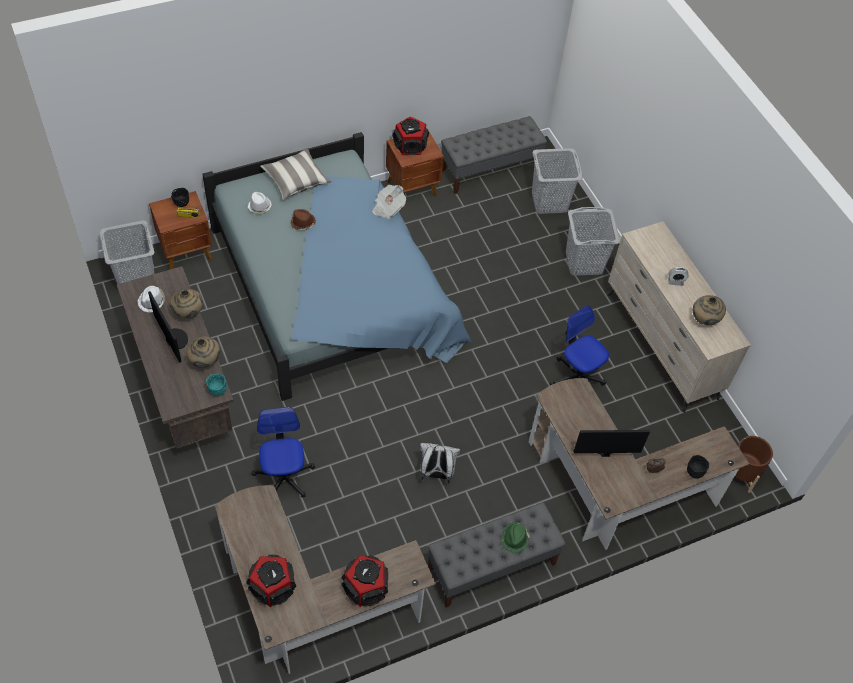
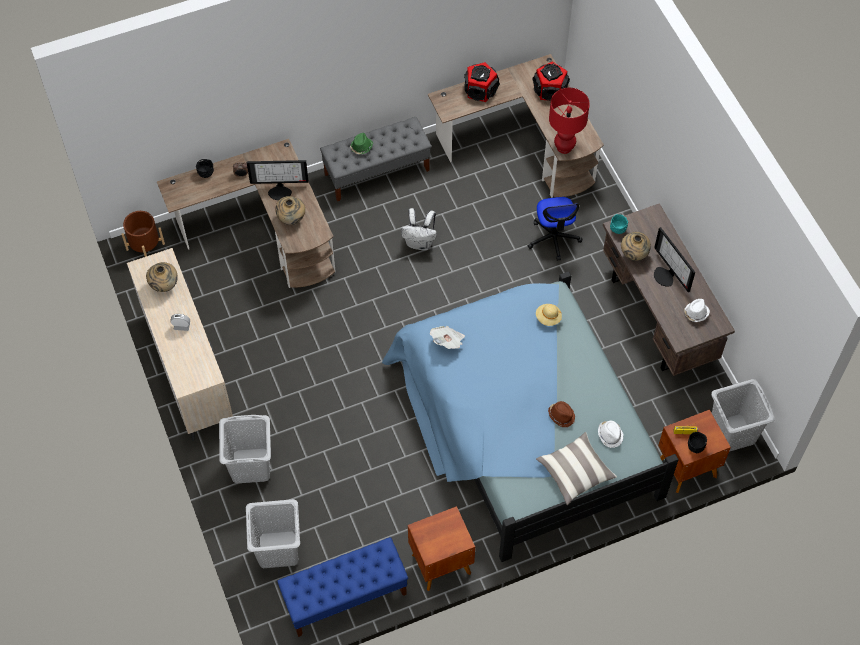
camera: 175 degrees left, 5 degrees up
(188, 314) = (658, 301): beige vase -> beige vase (291, 219)
(264, 501) = (564, 147): none -> red table lamp
(306, 305) = (548, 318): none -> beige hat
(388, 208) = (471, 434): newspaper -> newspaper (448, 341)
(410, 146) = (446, 537): speaker -> none
(490, 169) = (344, 597): grey bench -> blue bench
(576, 377) = (281, 333): office chair -> none

